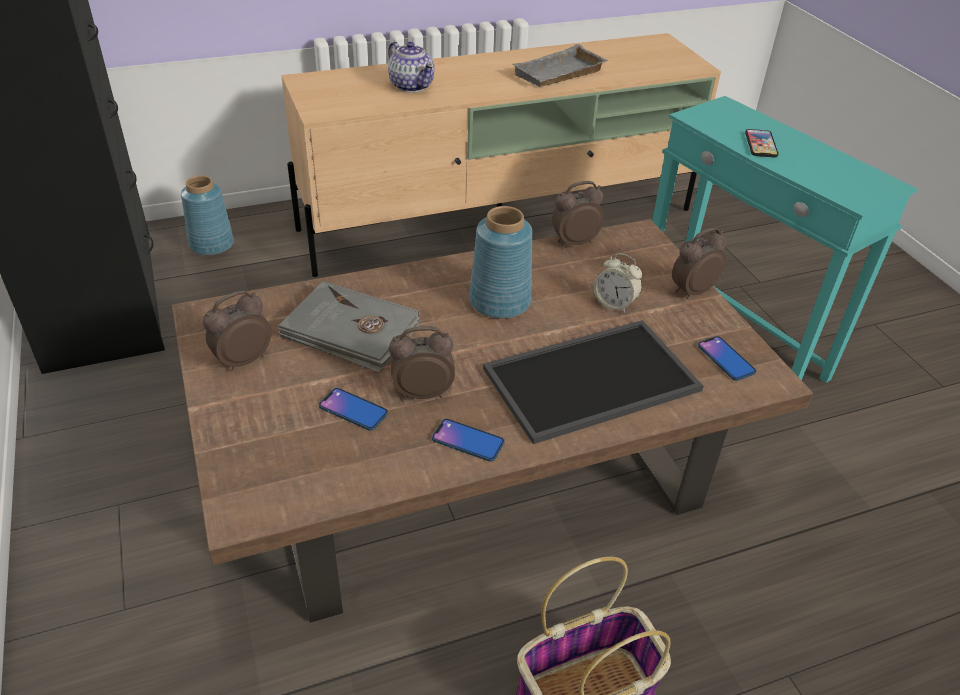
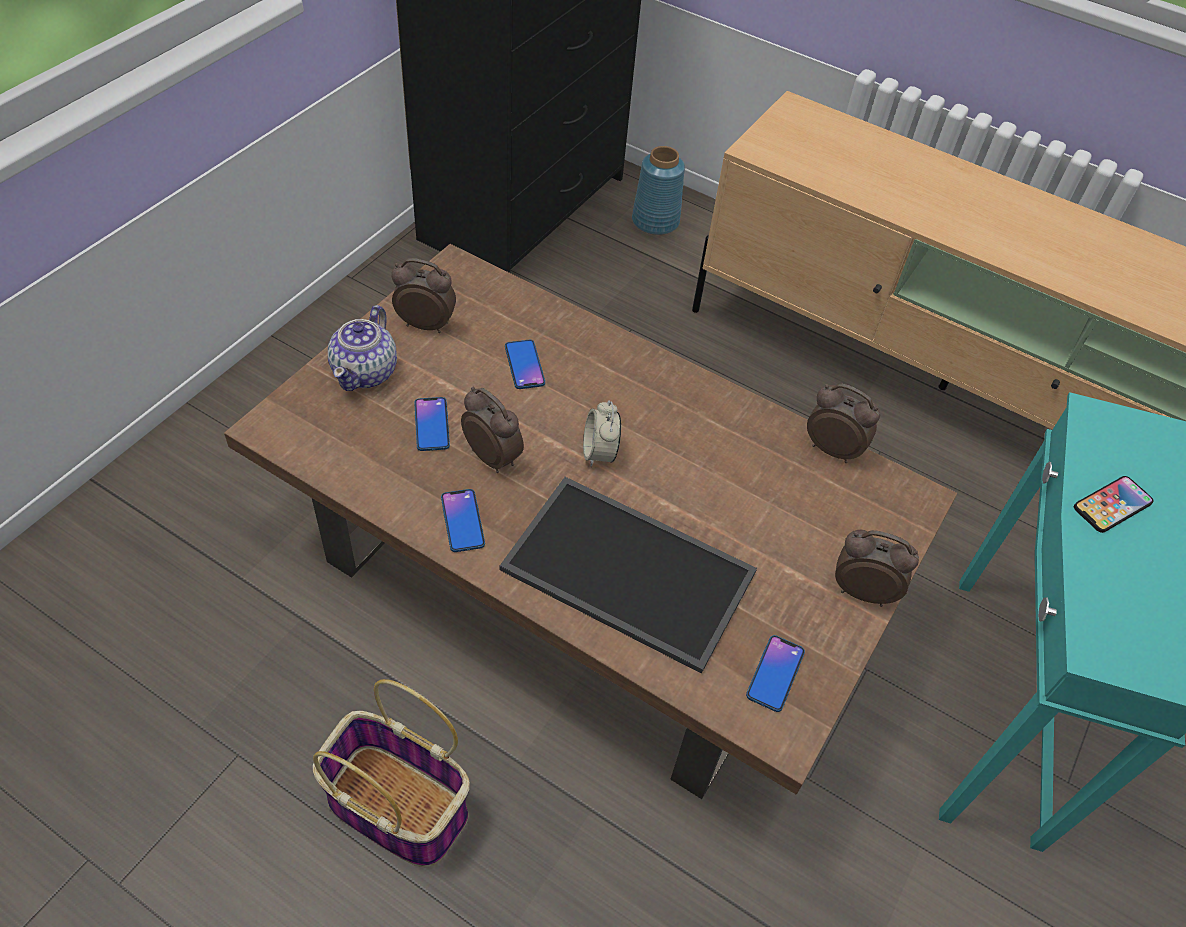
camera: 50 degrees right, 10 degrees up
(350, 331) = (524, 365): grey book -> phone
(411, 85) = (888, 176): teapot -> teapot (366, 372)
(498, 302) = (669, 442): blue vase -> none
(559, 75) = (1077, 266): grey tray -> none
(614, 304) = (765, 533): alarm clock -> alarm clock (599, 453)

